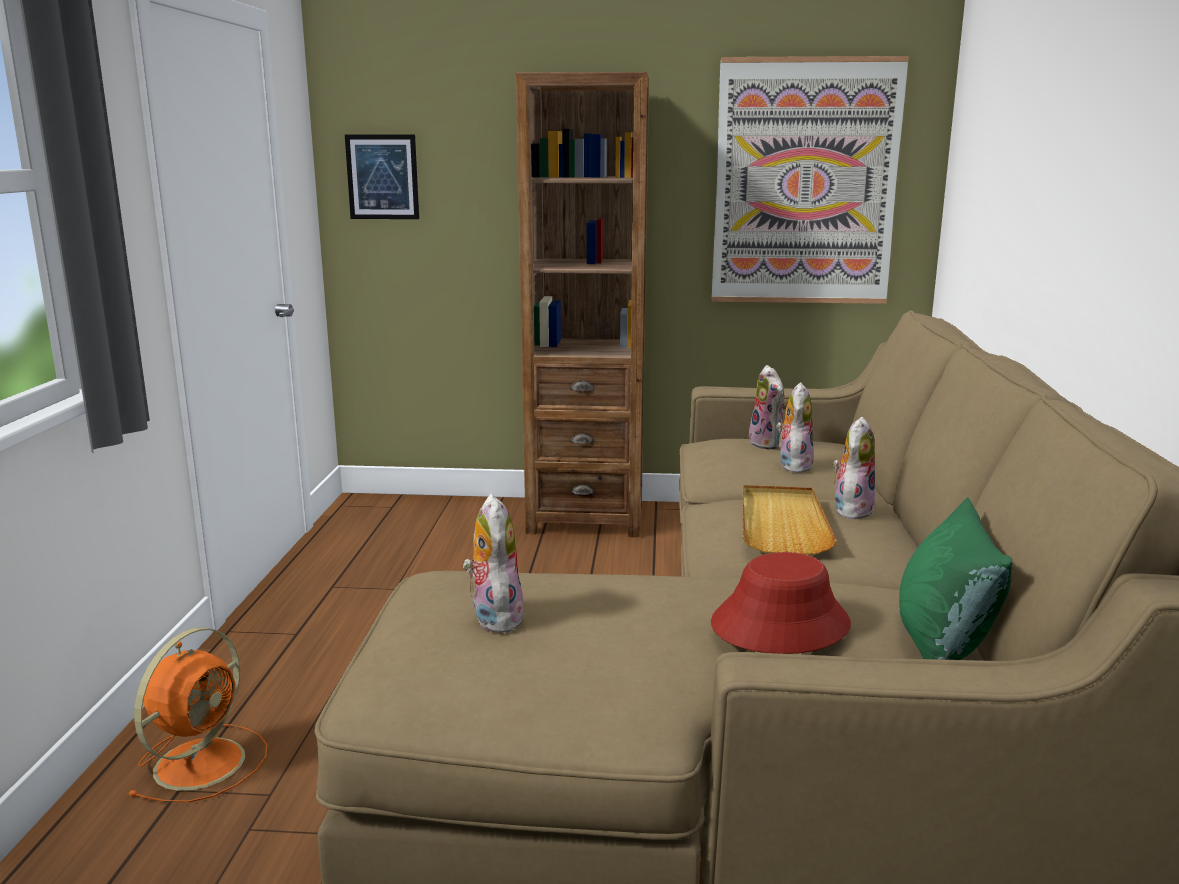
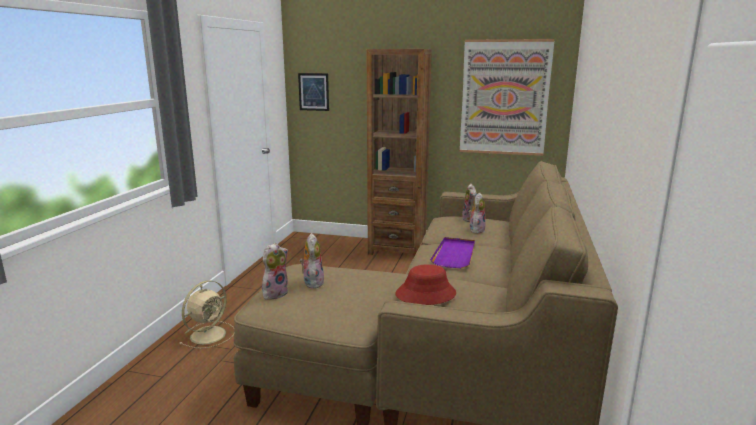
camera: 10 degrees right, 0 degrees up
(202, 761) = (209, 334): orange fan -> beige fan
(782, 523) = (454, 254): beige tray -> purple tray
(851, 510) = (490, 251): plush toy -> plush toy (275, 293)
(942, 644) = (492, 307): green pillow -> none

